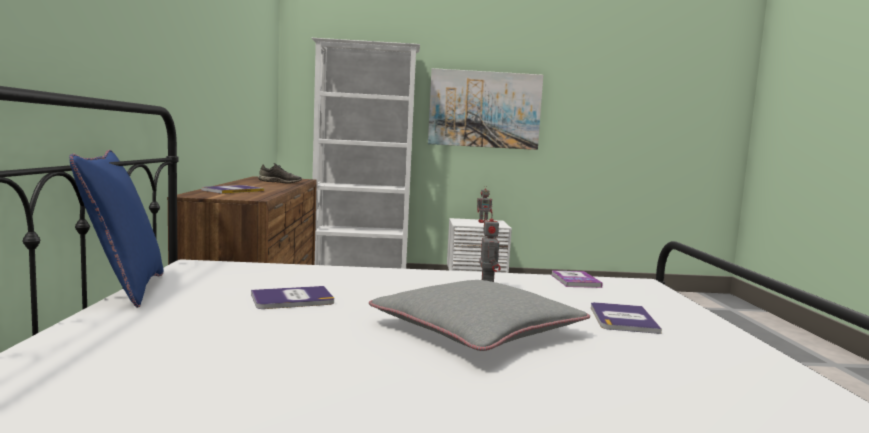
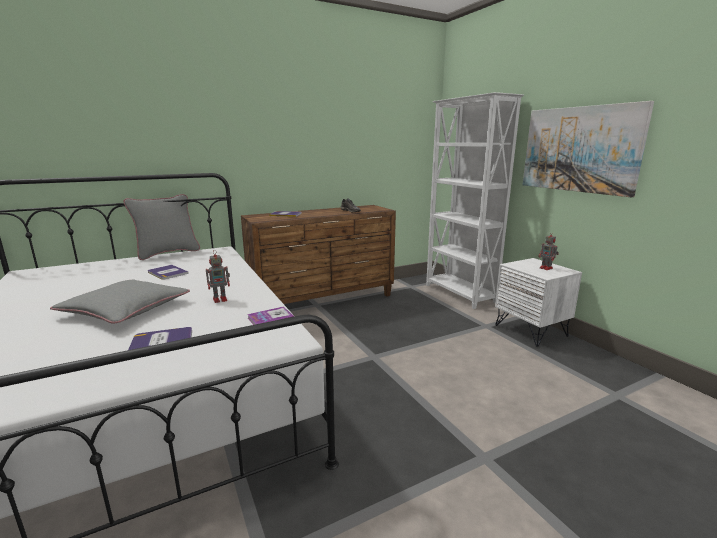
camera: 65 degrees right, 10 degrees up
(124, 290) = (167, 253): blue pillow -> grey pillow

